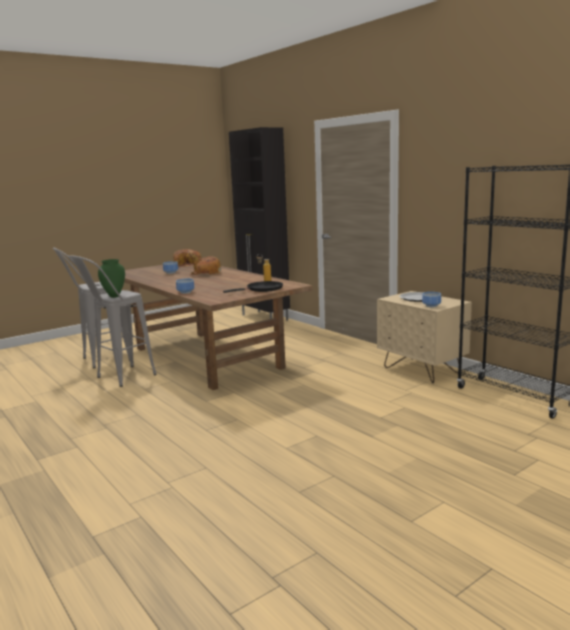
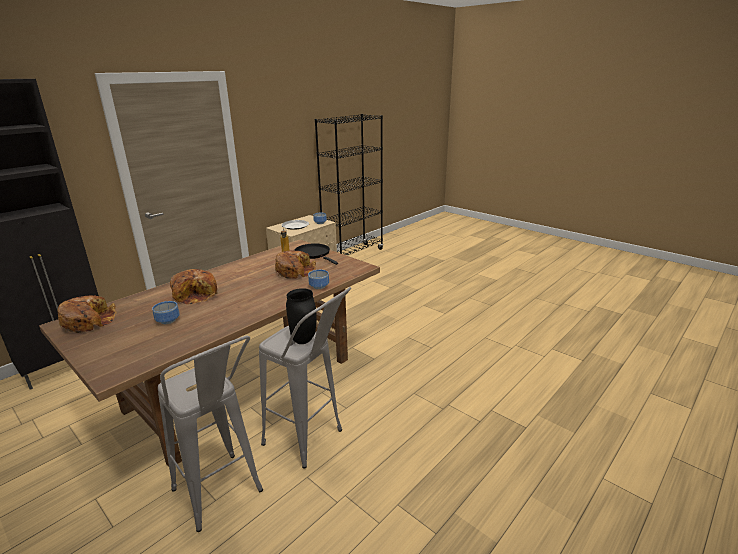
camera: 100 degrees left, 10 degrees up
(114, 296) = (303, 341): green vase -> black vase
(225, 287) = (295, 271): none -> bread

